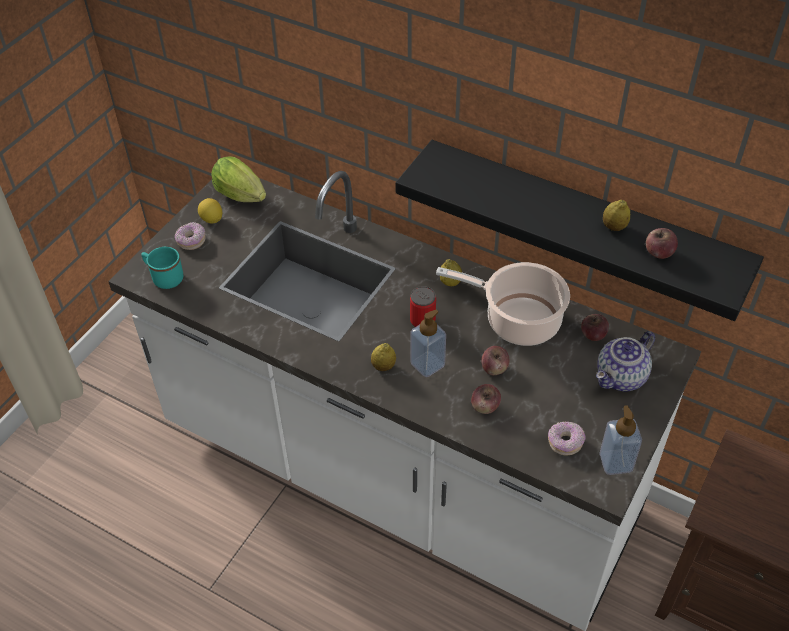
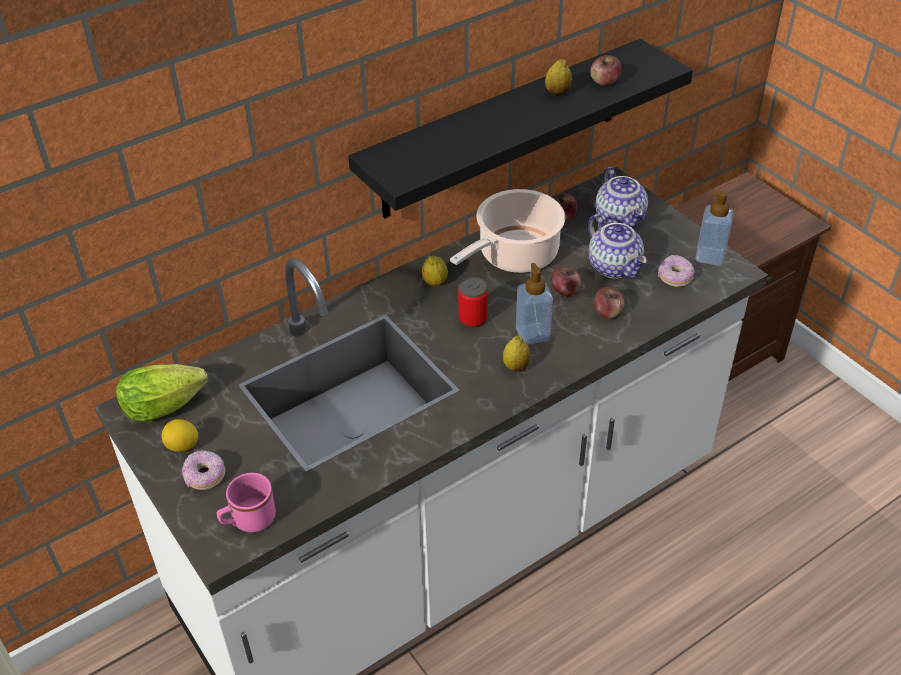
camera: 65 degrees left, 5 degrees down
(164, 277) = (248, 521): turquoise mug -> pink mug
(550, 394) = (615, 267): none -> teapot

